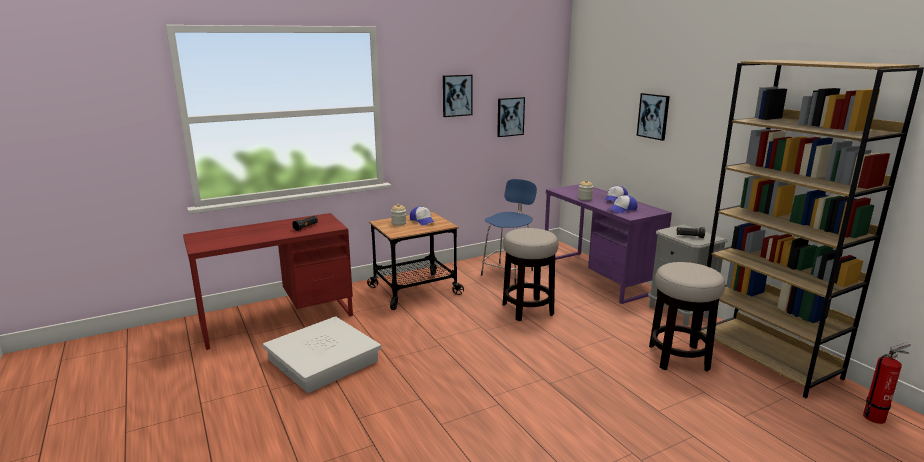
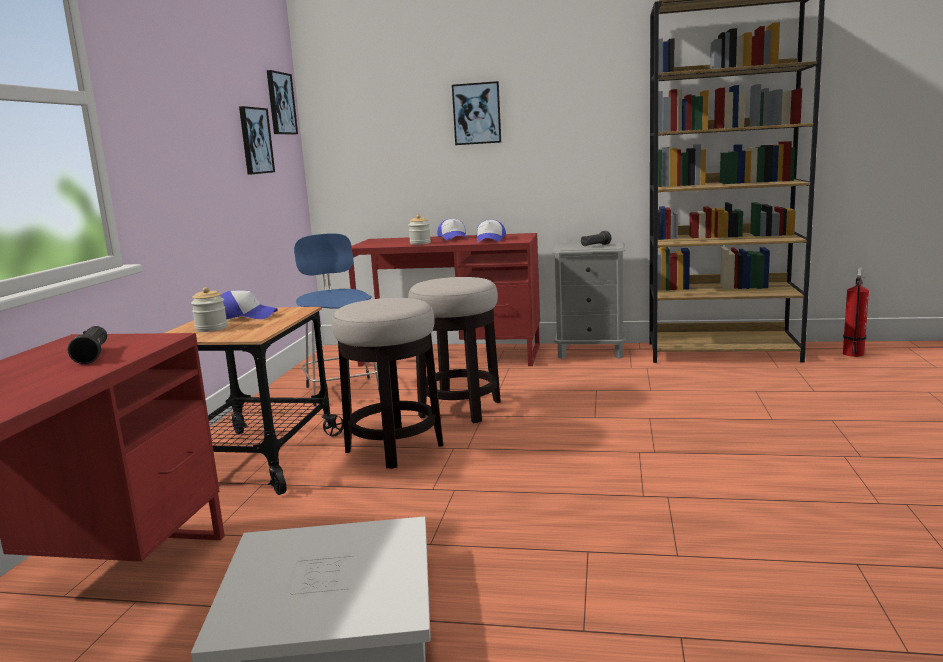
camera: 50 degrees left, 5 degrees down
(457, 95) = (193, 92): picture -> picture (280, 103)
(598, 276) = (451, 355): purple desk -> red desk
(678, 357) = (679, 379): stool -> stool (394, 448)

